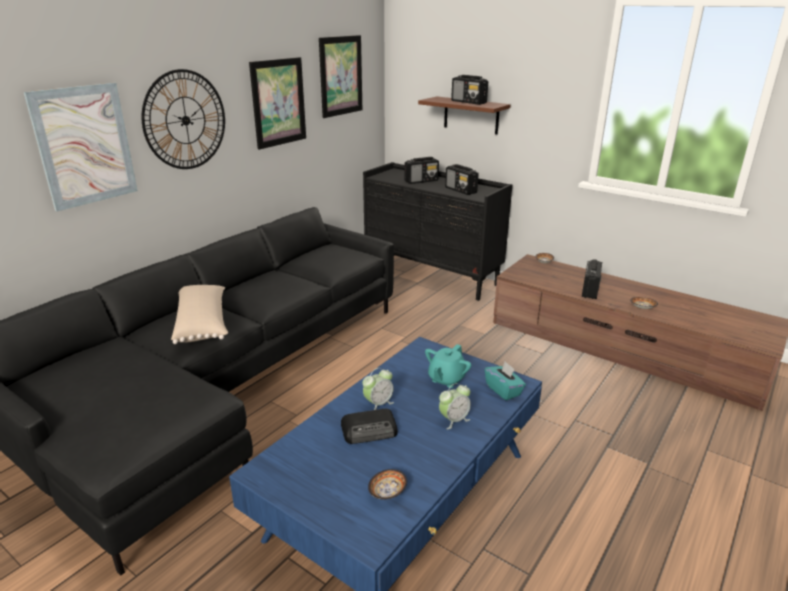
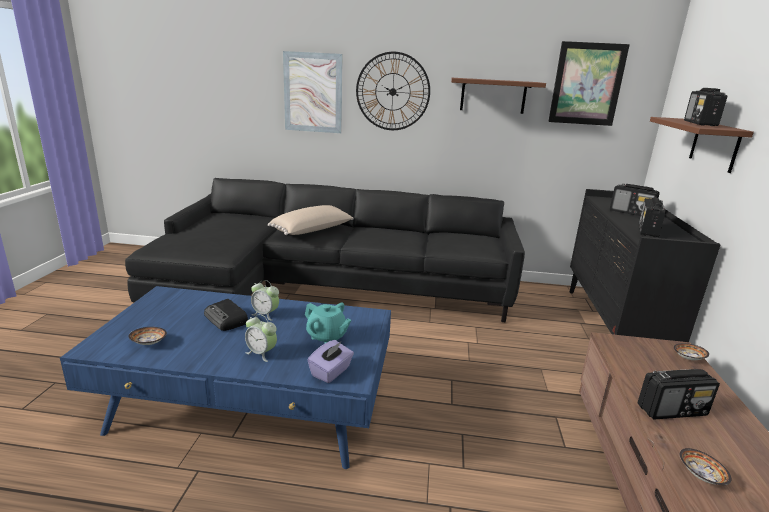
camera: 60 degrees right, 5 degrees down
(278, 102) = (493, 96): picture -> brown shelf
(446, 379) = (327, 337): turquoise teapot -> turquoise teapot turned 150 degrees counterclockwise
(503, 390) = (331, 372): turquoise tissue box -> purple tissue box

